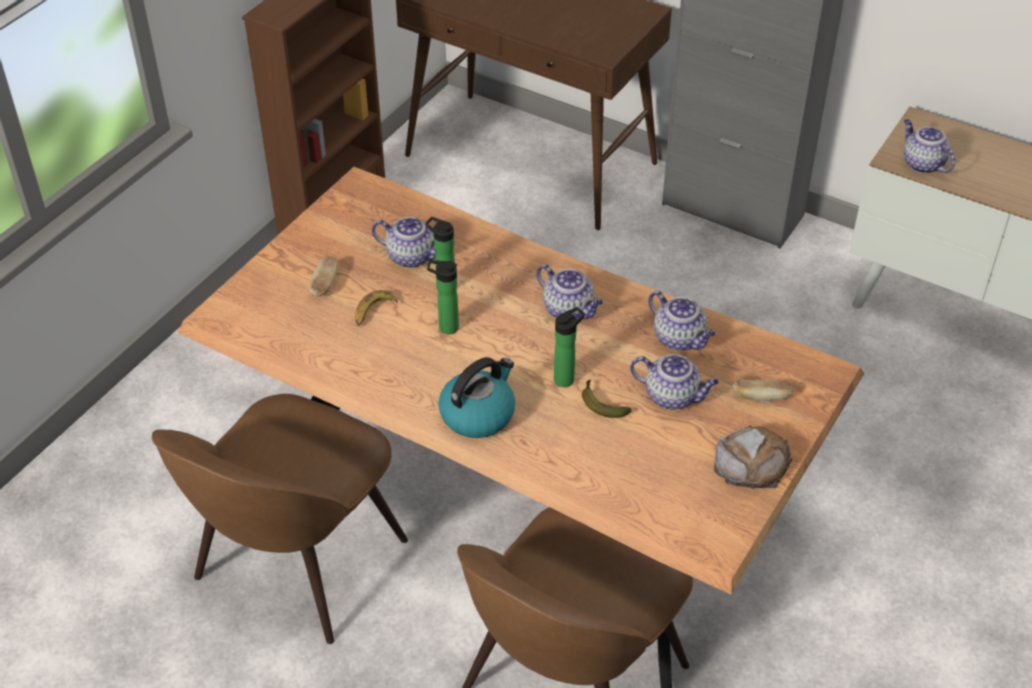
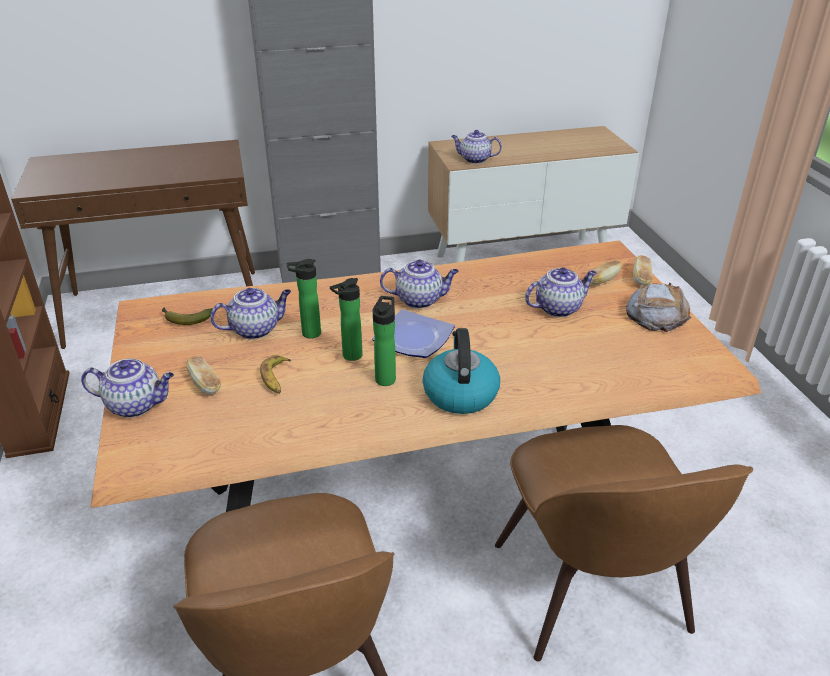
camera: 45 degrees left, 10 degrees down
(511, 345) = (414, 340): none -> plate
(566, 378) = (481, 336): bottle -> bottle (386, 377)
(601, 404) = (526, 337): banana -> banana (185, 319)
(680, 339) = (510, 278): teapot -> teapot (136, 405)
(802, 421) = (641, 279): none -> bread

